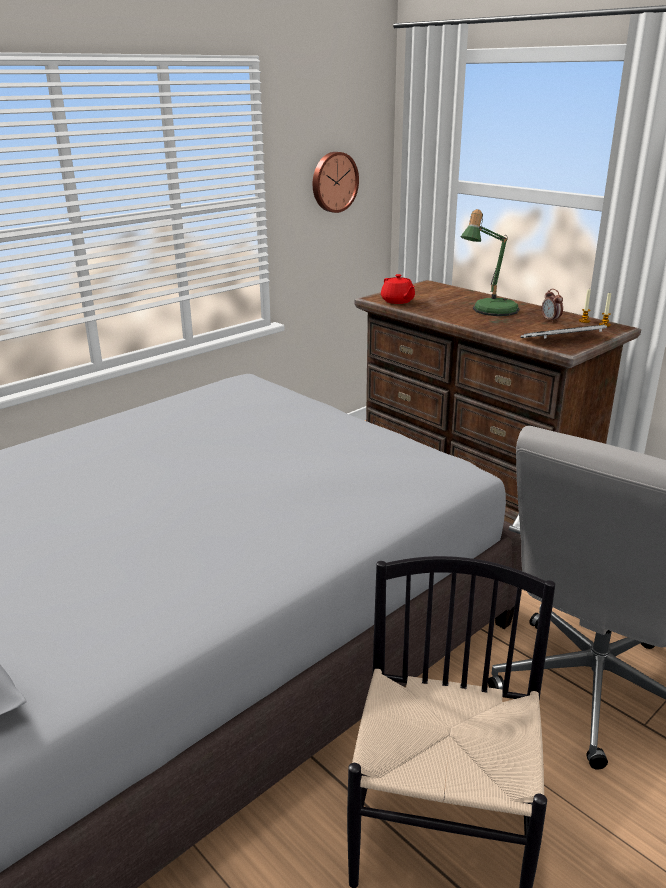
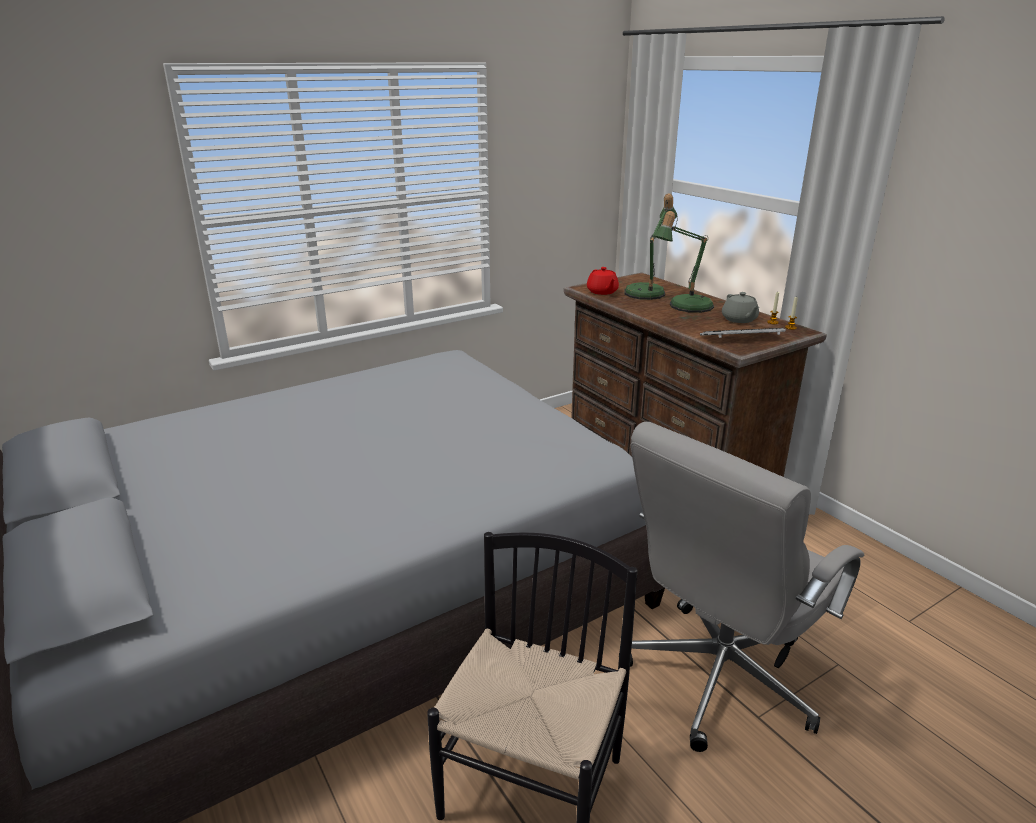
camera: 10 degrees right, 0 degrees up
(333, 182) = (558, 177): wall clock -> none
(444, 298) = (648, 291): none -> table lamp
(550, 320) = (739, 320): alarm clock -> grey teapot

